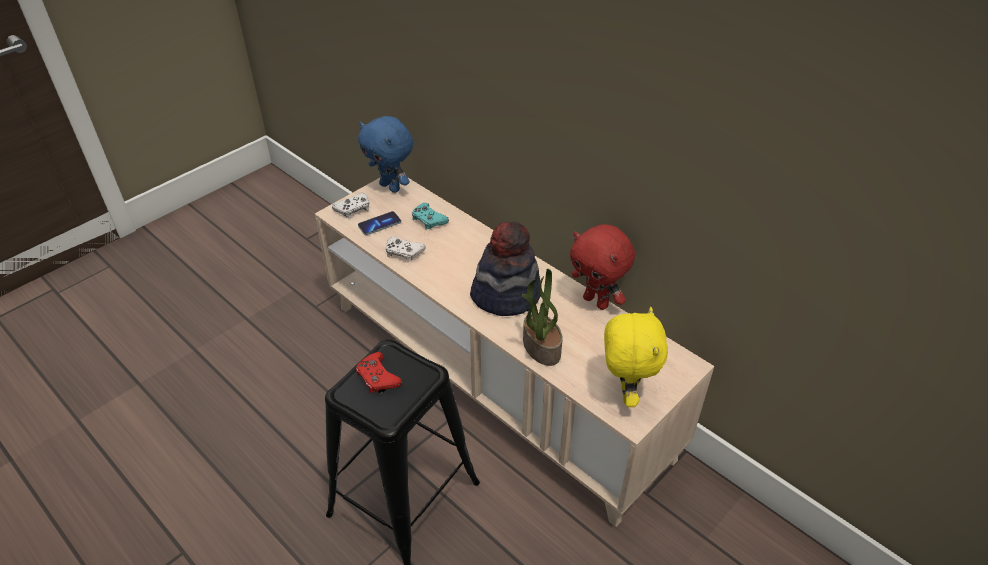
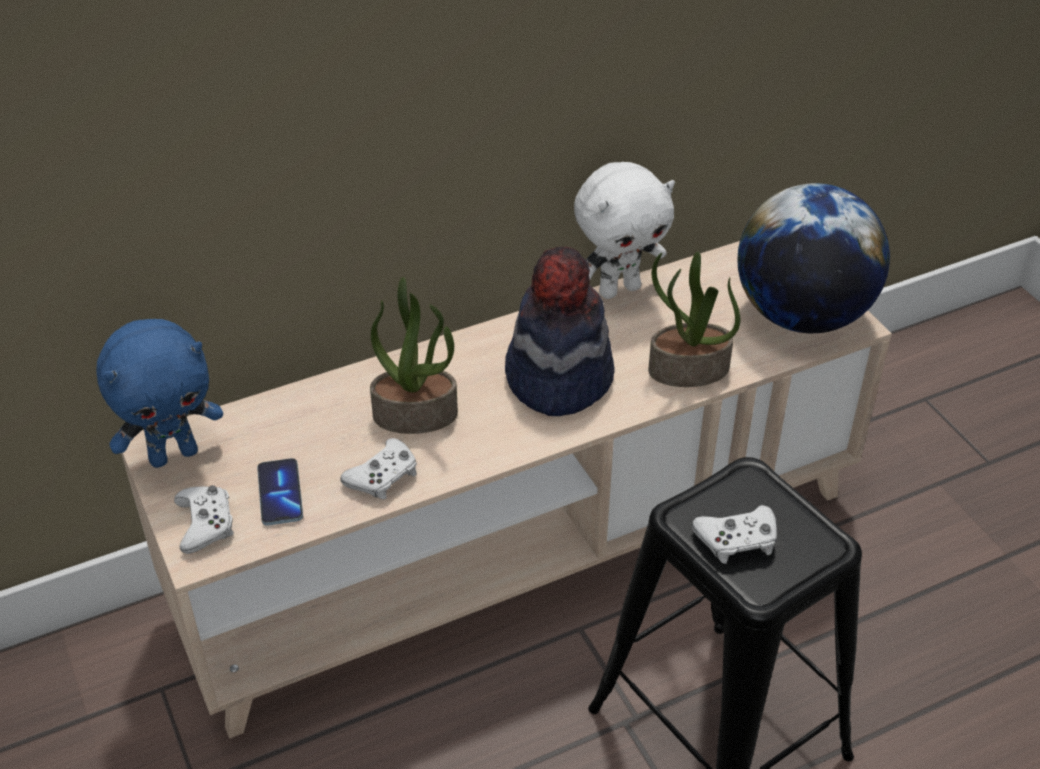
camera: 70 degrees left, 0 degrees up
(377, 377) = (737, 540): red game controller -> white game controller
(428, 220) = (311, 424): turquoise game controller -> none
(451, 251) = (416, 414): none -> potted plant
(597, 302) = (619, 289): red plush toy -> white plush toy
(625, 392) = (802, 315): yellow plush toy -> globe

